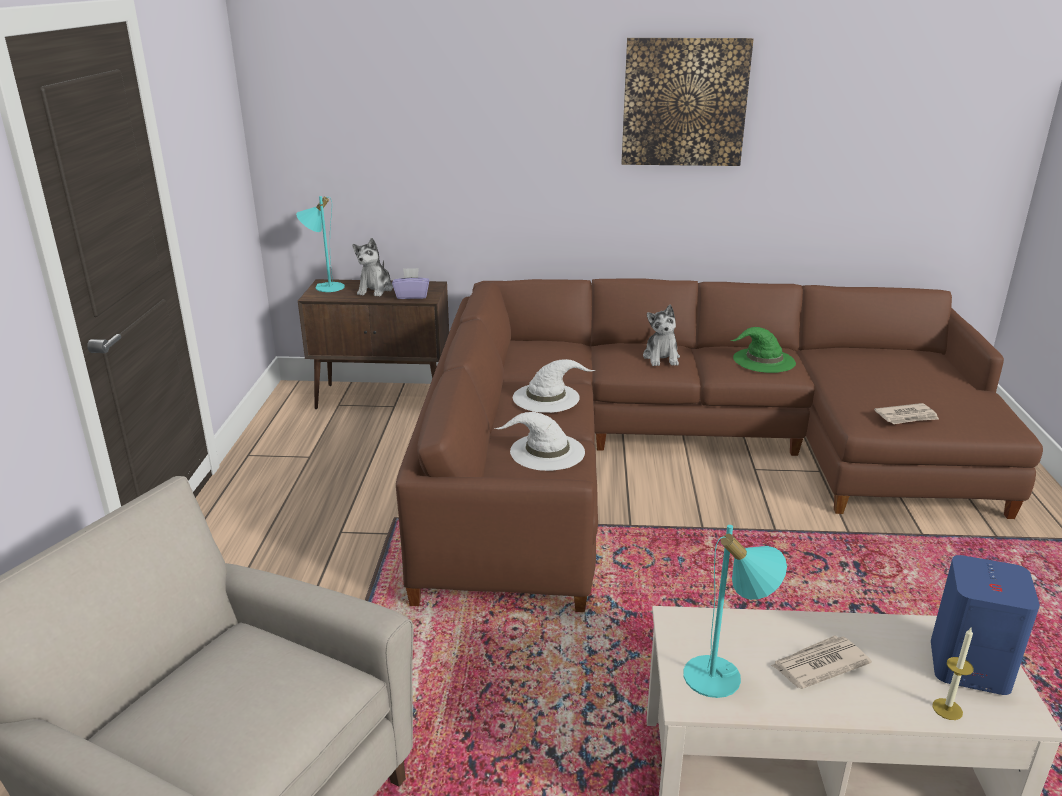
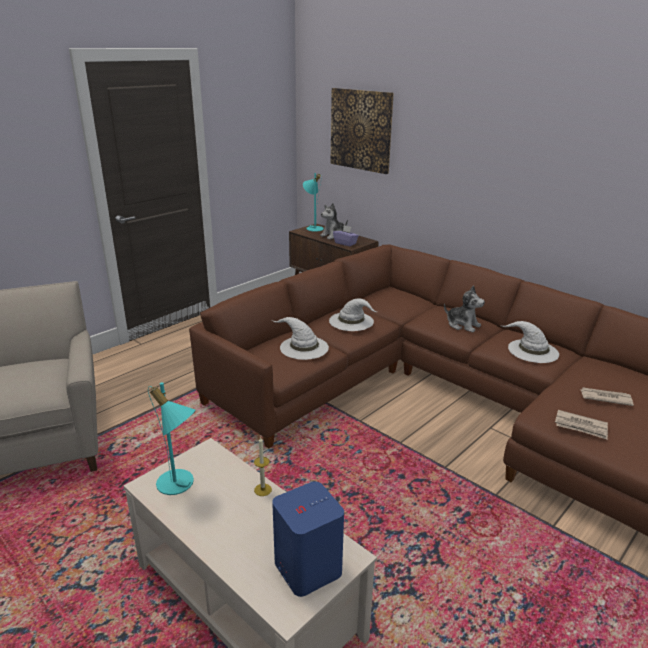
camera: 40 degrees right, 0 degrees up
(661, 357) = (462, 325): plush toy -> plush toy turned 90 degrees counterclockwise
(684, 102) = (540, 141): picture -> picture (361, 130)
(763, 360) = (532, 350): green hat -> white hat
(818, 664) = (231, 511): newspaper -> newspaper (605, 398)
(947, 709) = (251, 576): candle -> candle (263, 489)

